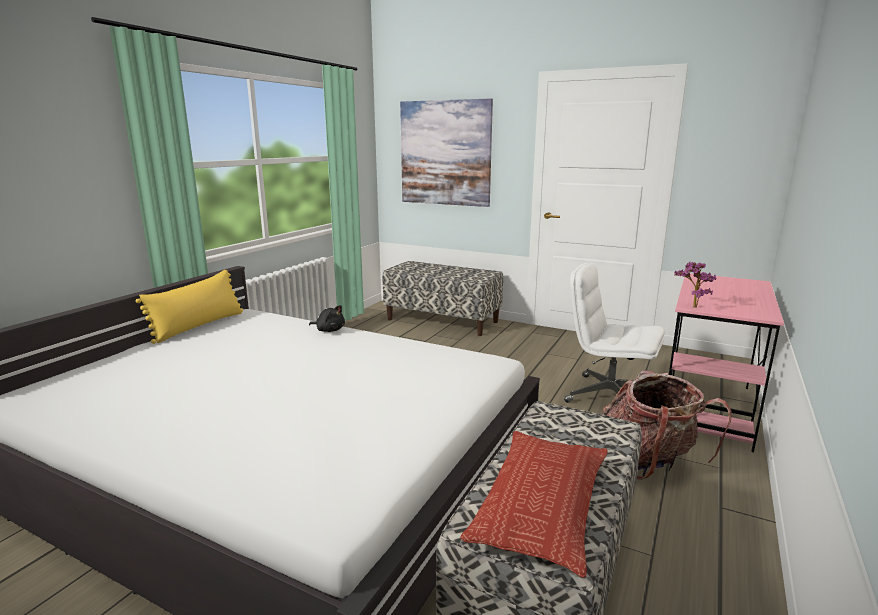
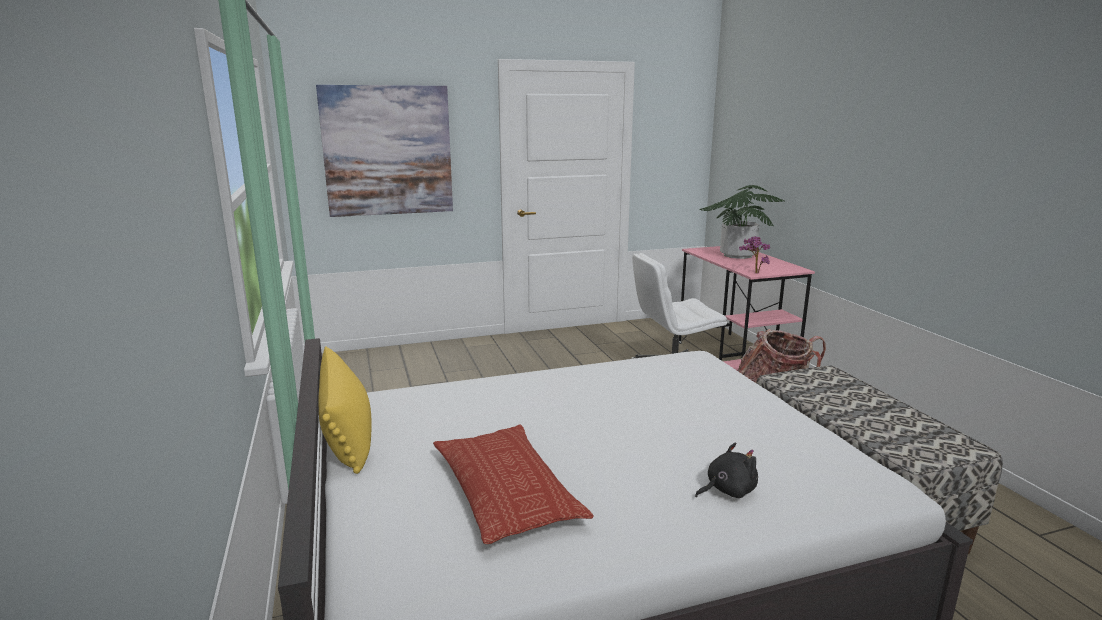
camera: 45 degrees left, 0 degrees up
(329, 330) = (509, 382): black plush toy -> black plush toy (727, 490)
(442, 320) = (422, 355): bench -> none
(542, 504) = (902, 430): pillow -> pillow (505, 490)
(730, 289) = (737, 255): none -> potted plant

